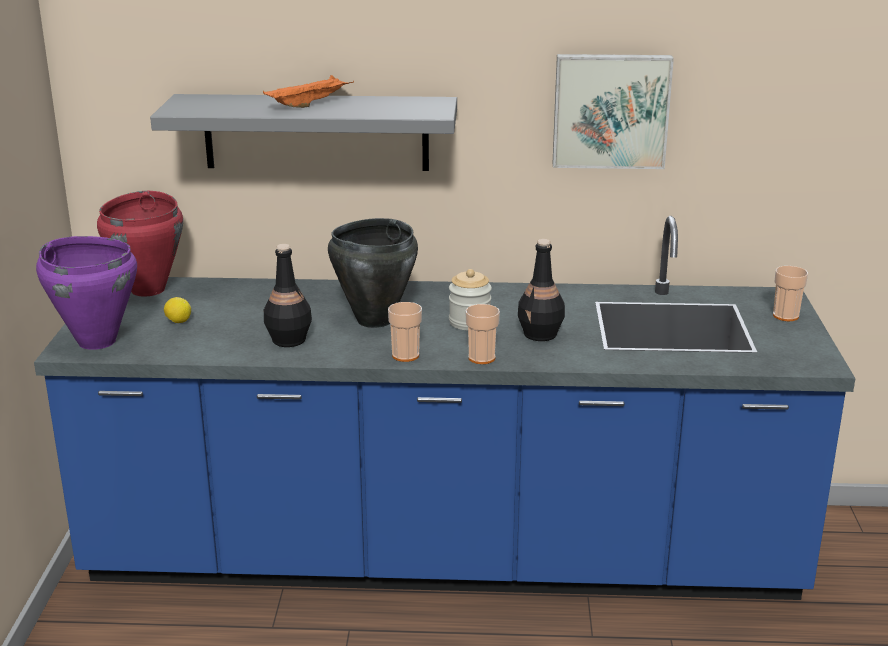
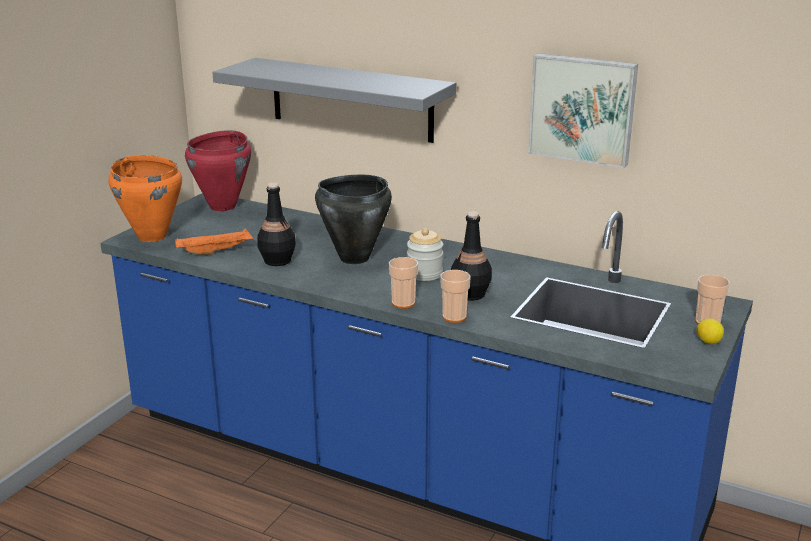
camera: 25 degrees right, 0 degrees up
(97, 341) = (152, 236): purple cooking pot -> orange cooking pot
(178, 322) = (218, 233): lemon -> lemon (708, 342)
(309, 104) = (334, 75): orange tray -> orange tray (216, 251)
(405, 355) = (348, 289): cup -> cup (454, 317)

